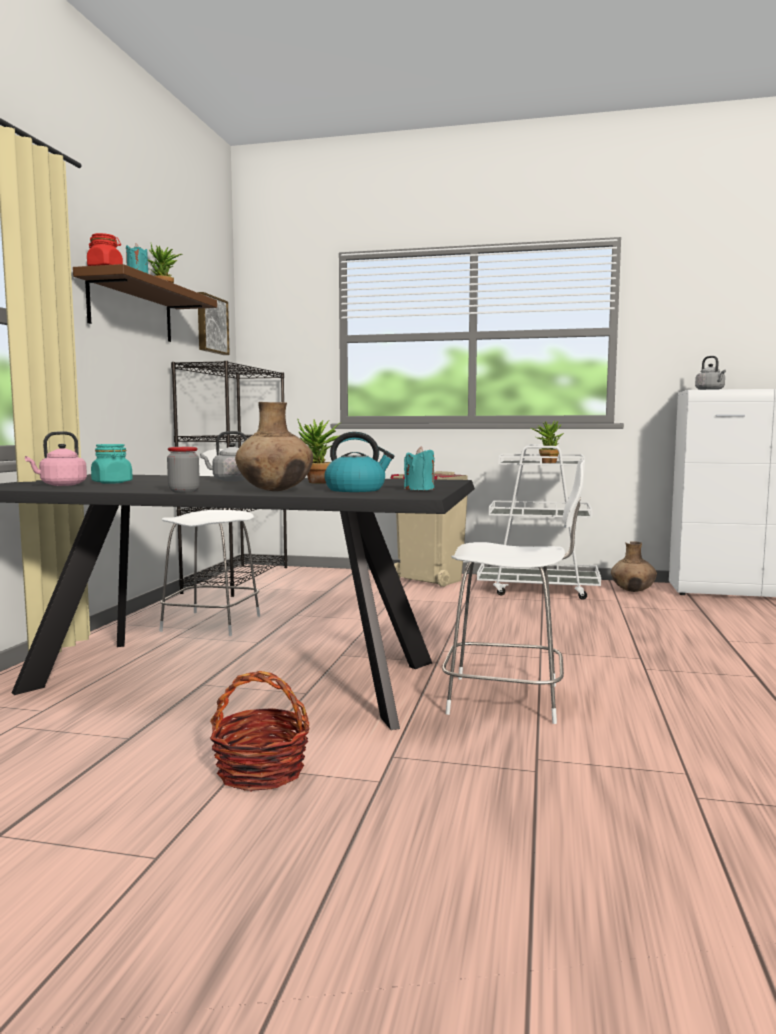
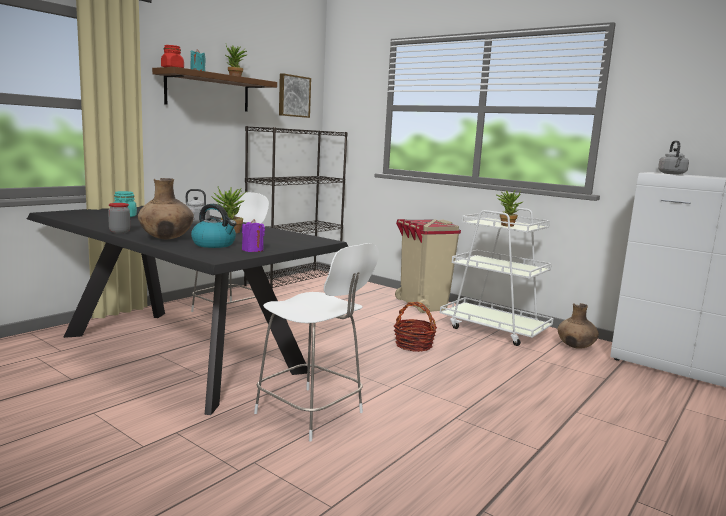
camera: 25 degrees right, 5 degrees up
(61, 485) = (91, 216): pink kettle -> none
(261, 771) = (97, 419): basket -> basket (414, 345)
(419, 489) = (252, 250): turquoise candle -> purple candle

